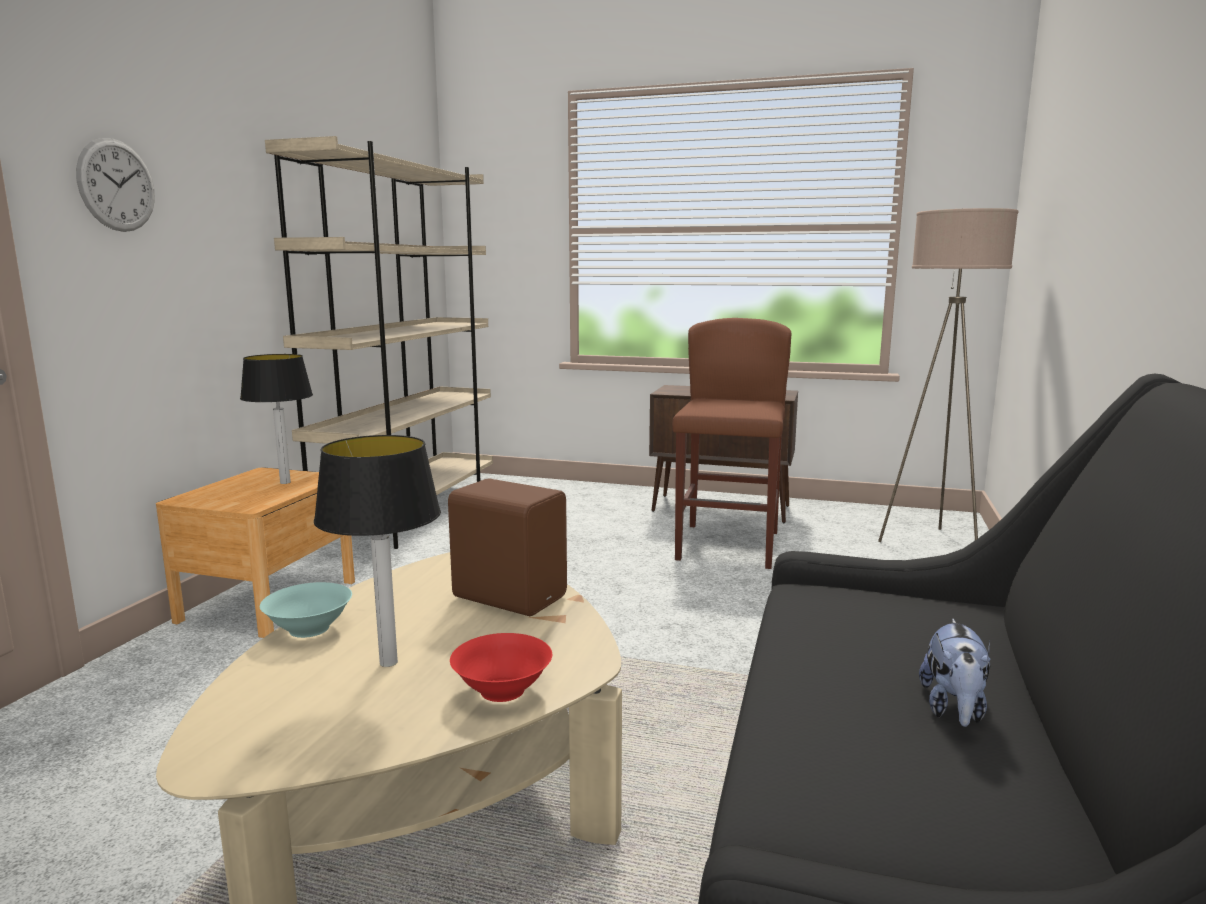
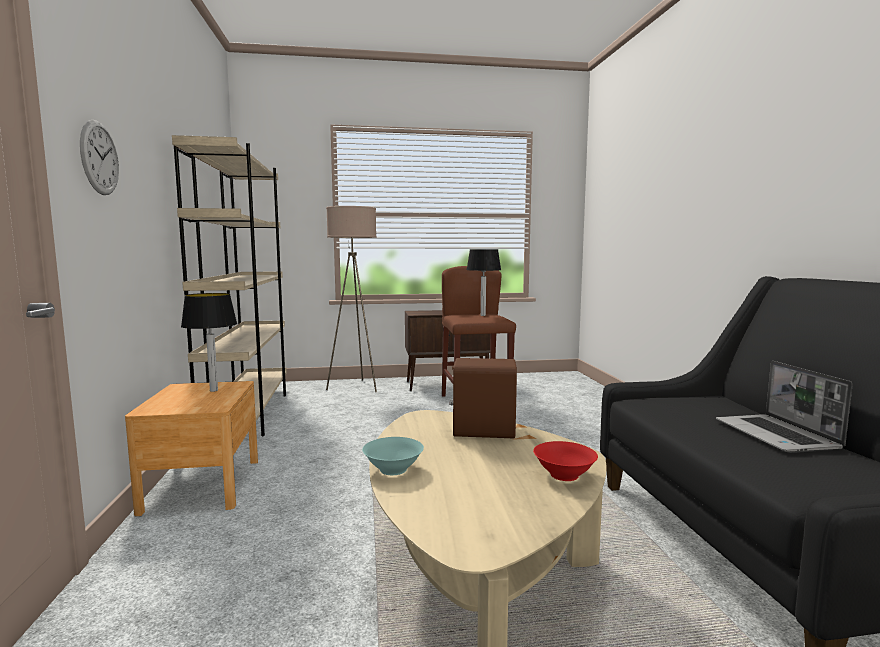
camera: 25 degrees left, 5 degrees down
(389, 662) = (478, 476): table lamp -> table lamp (483, 315)
(931, 543) = (573, 388): beige floor lamp -> beige floor lamp (355, 387)
(954, 709) = (777, 435): plush toy -> laptop

